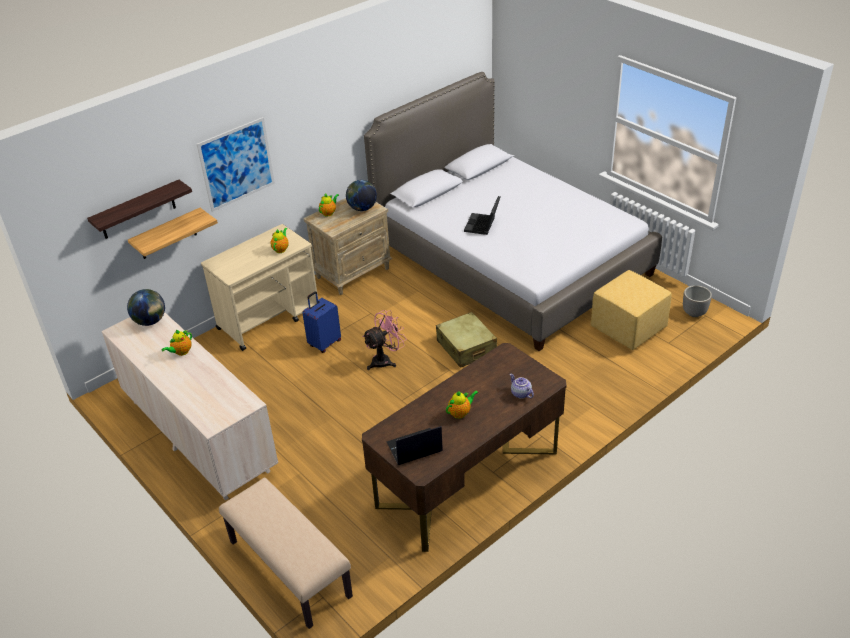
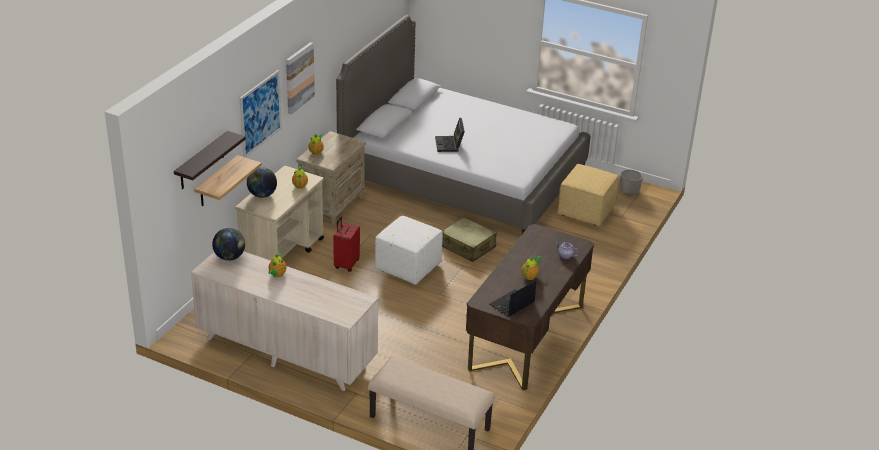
camera: 25 degrees left, 5 degrees down
(301, 128) = (299, 77): none -> picture
(324, 343) = (346, 264): blue suitcase -> red suitcase
(362, 208) = (343, 144): globe -> globe (262, 195)
(385, 360) = (407, 268): pink fan -> white ottoman

